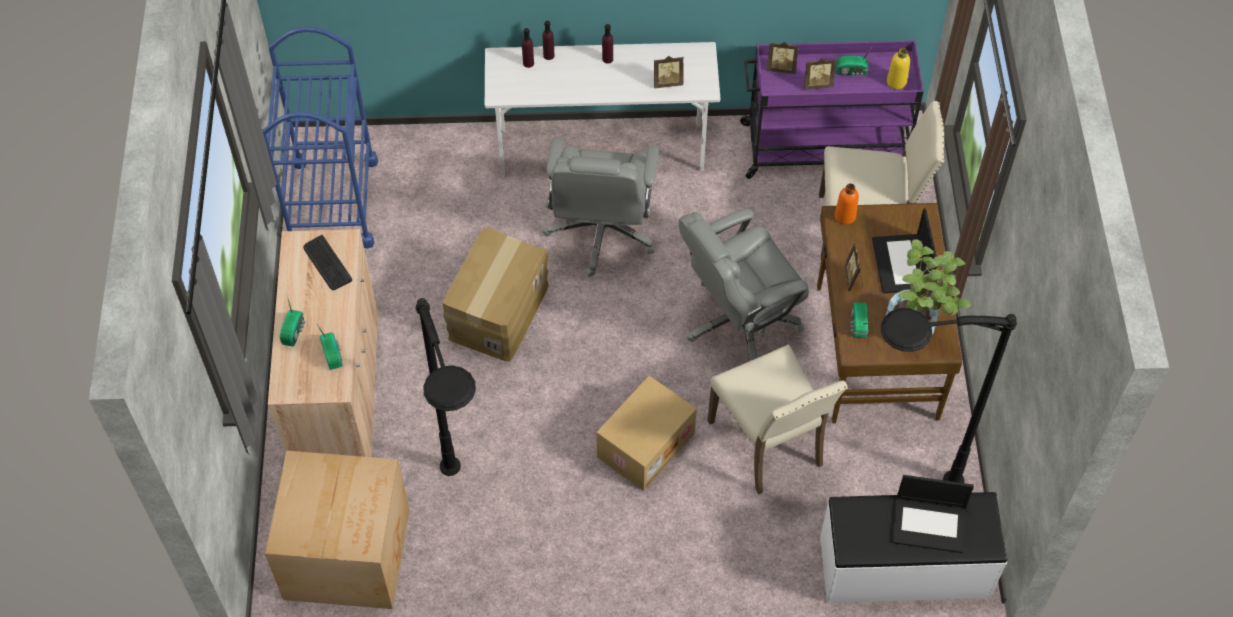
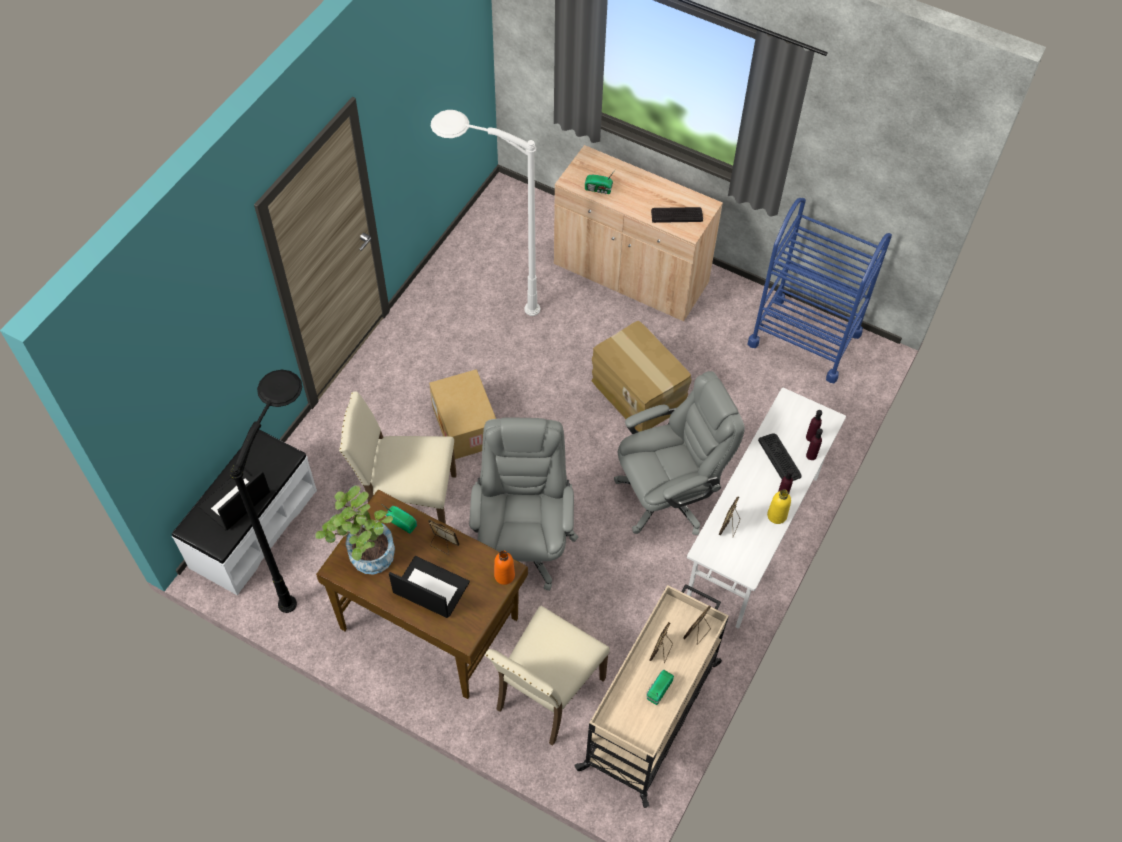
camera: 120 degrees right, 0 degrees up
(294, 331) = (631, 177): radio -> none
(349, 552) = (510, 234): cardboard box -> none
(467, 524) = (483, 300): black floor lamp -> white floor lamp
(568, 76) = (780, 458): none -> keyboard
(601, 232) = (668, 495): grey office chair -> grey office chair turned 120 degrees clockwise
(823, 148) = (651, 714): purple cart -> beige cart
(896, 82) = (623, 721): yellow bottle -> yellow bottle (777, 515)

